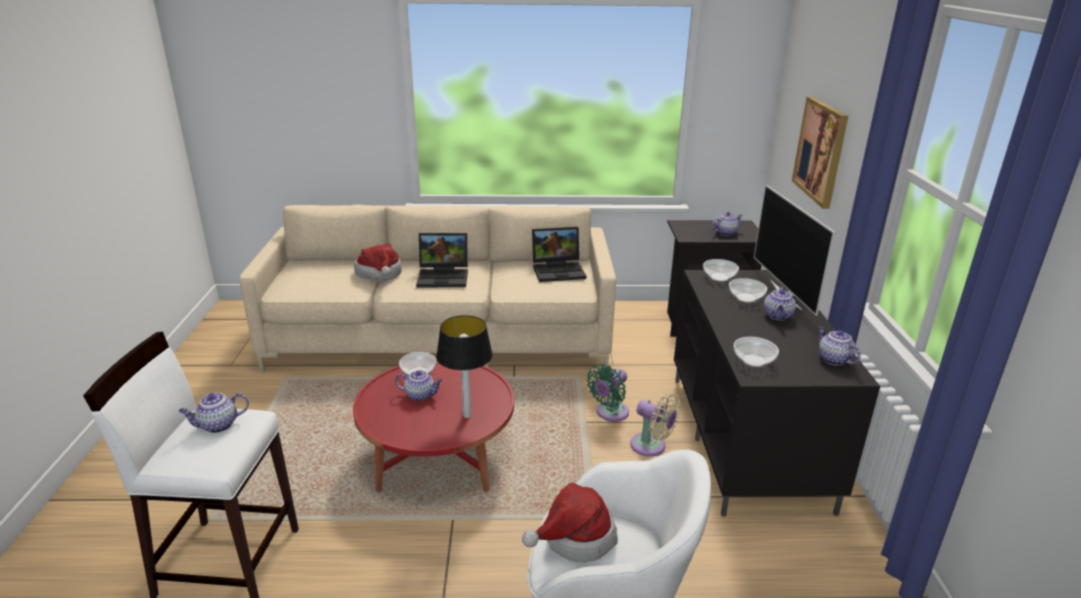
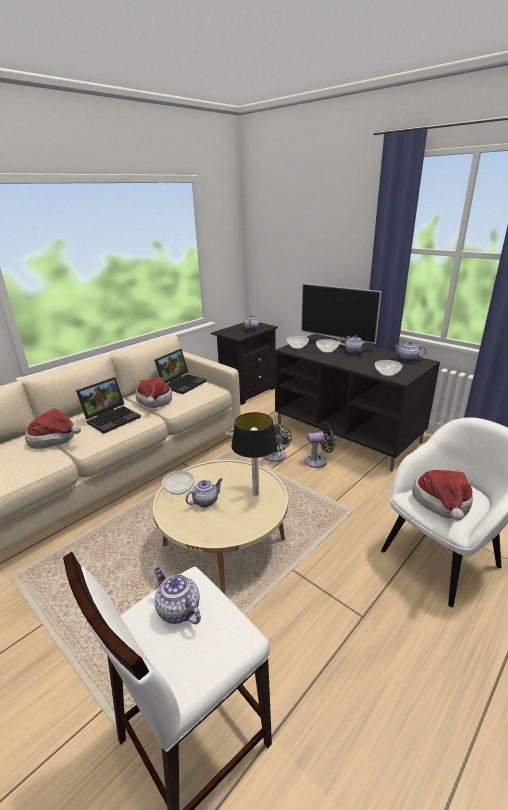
camera: 45 degrees left, 0 degrees up
(217, 425) = (178, 610): teapot -> teapot turned 120 degrees clockwise
(438, 456) = (224, 542): red coffee table -> beige coffee table
(501, 278) = (154, 402): none -> hat
(651, 447) = (318, 461): beige fan -> black fan
(820, 151) = (307, 260): picture -> none

